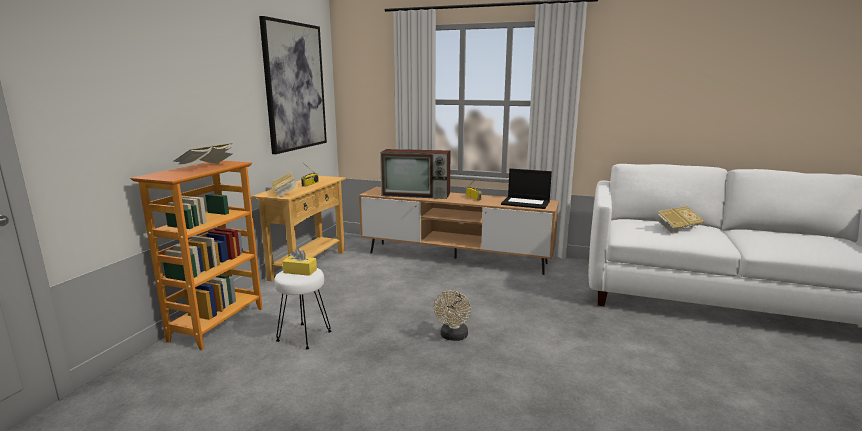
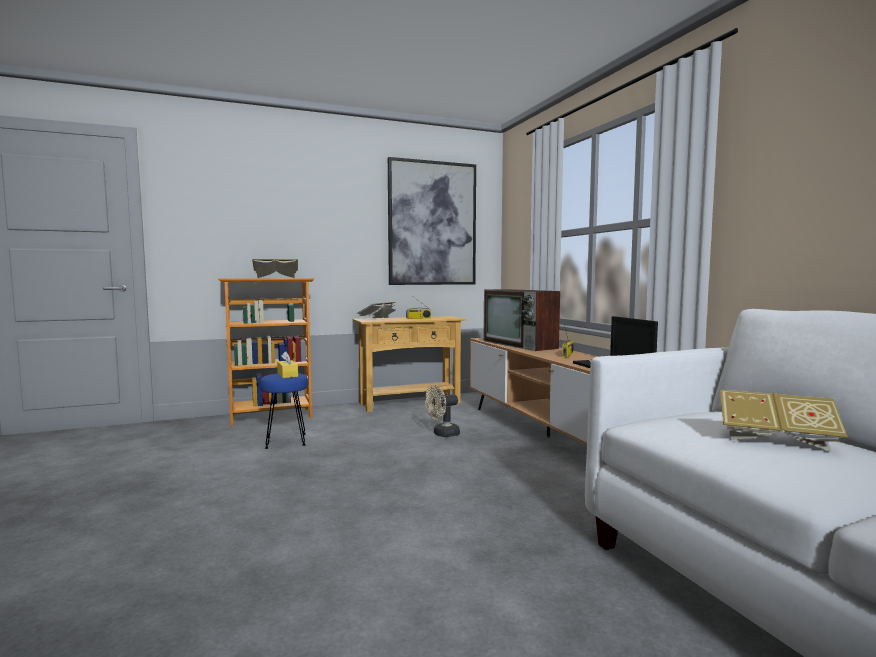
camera: 50 degrees right, 10 degrees down
(304, 336) = (286, 441): white stool -> blue stool
(453, 337) = (362, 488): beige fan -> beige fan (442, 434)

